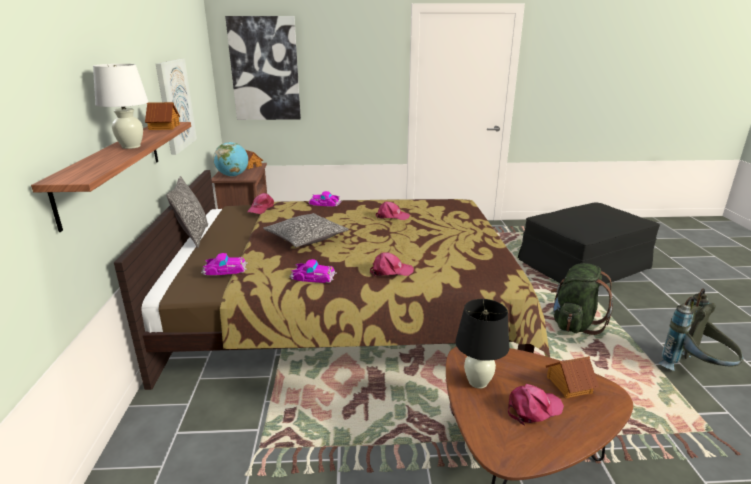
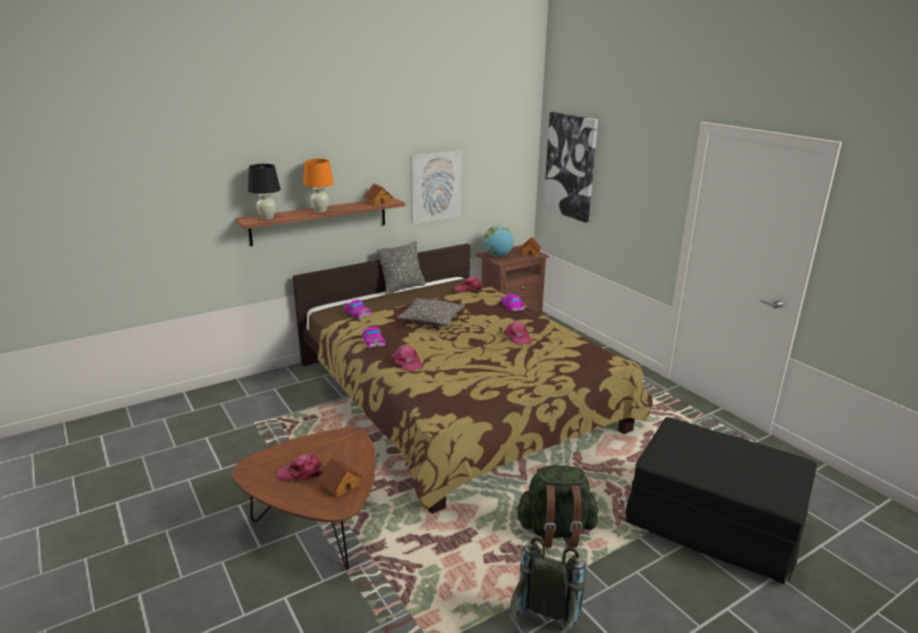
camera: 60 degrees right, 0 degrees up
(131, 146) = (320, 210): white table lamp -> orange table lamp
(477, 382) = (318, 445): black table lamp -> black table lamp (267, 218)
(533, 409) = (301, 473): pink cap -> pink cap turned 135 degrees clockwise

